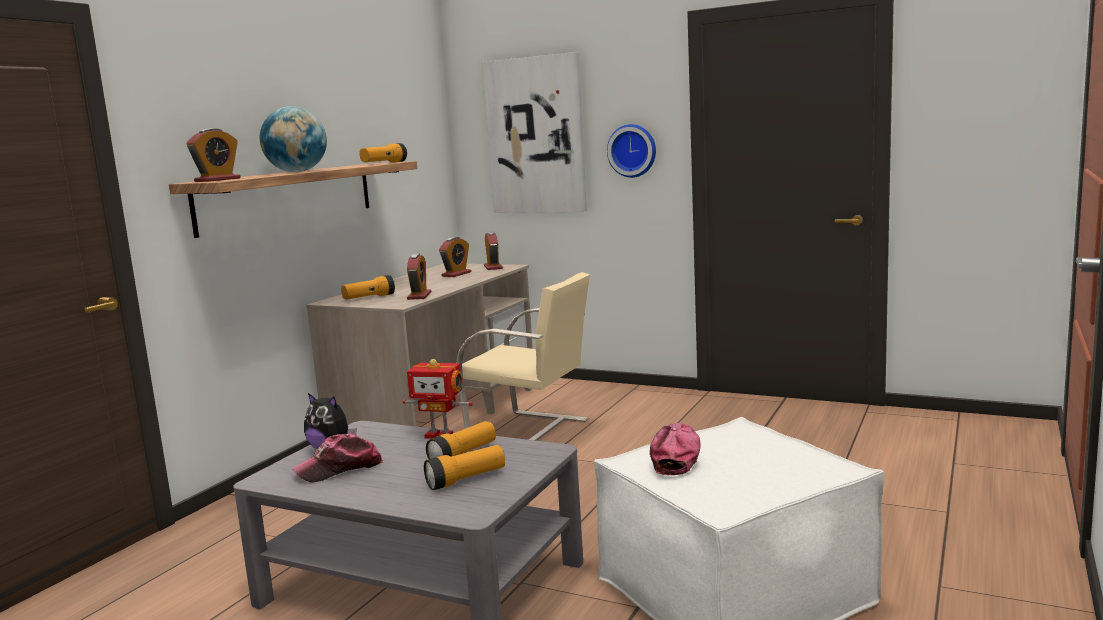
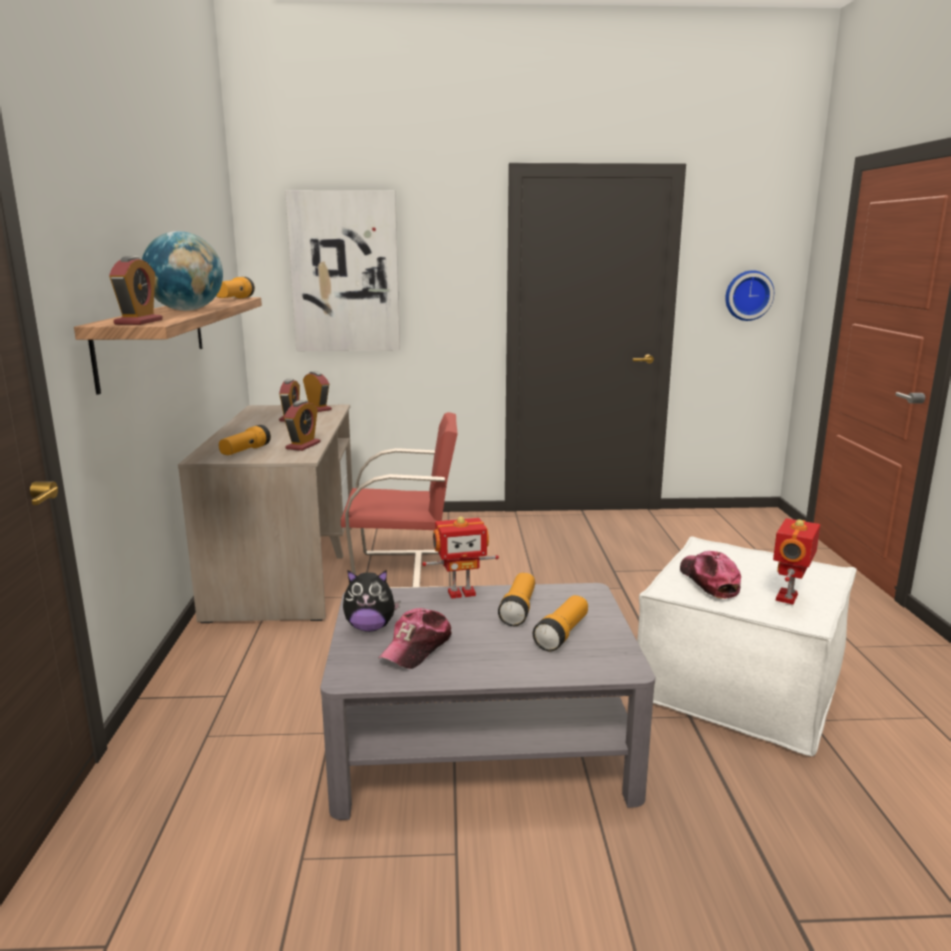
camera: 30 degrees left, 5 degrees up
(419, 296) = (303, 445): alarm clock -> alarm clock turned 45 degrees clockwise
(531, 432) = (404, 571): beige chair -> red chair
(633, 150) = (450, 292): wall clock -> wall clock (747, 295)
(735, 485) = (789, 598): none -> toy robot

